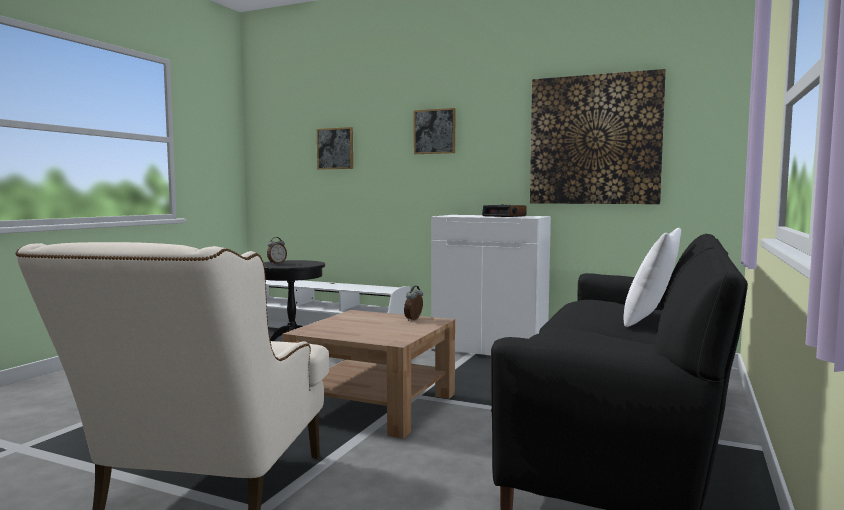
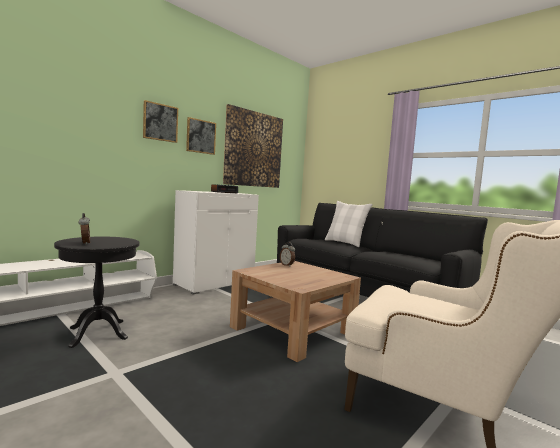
camera: 70 degrees left, 0 degrees up
(335, 148) = (50, 115): picture -> picture (201, 136)

